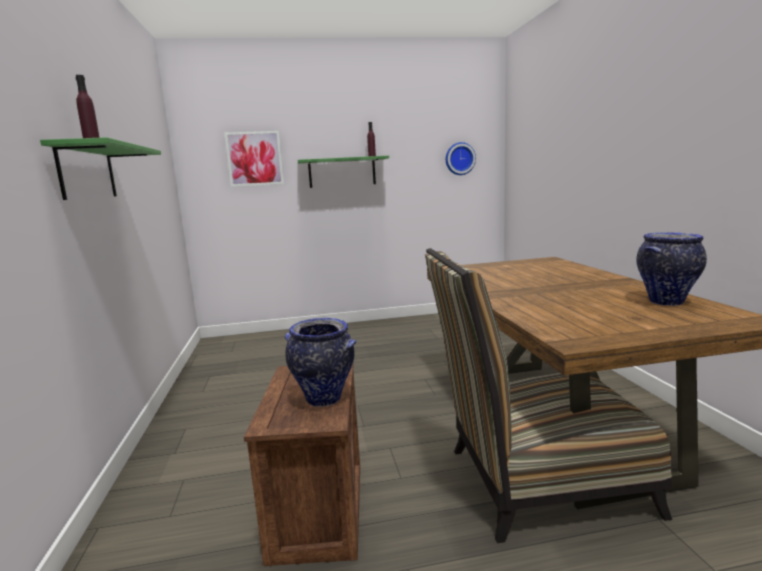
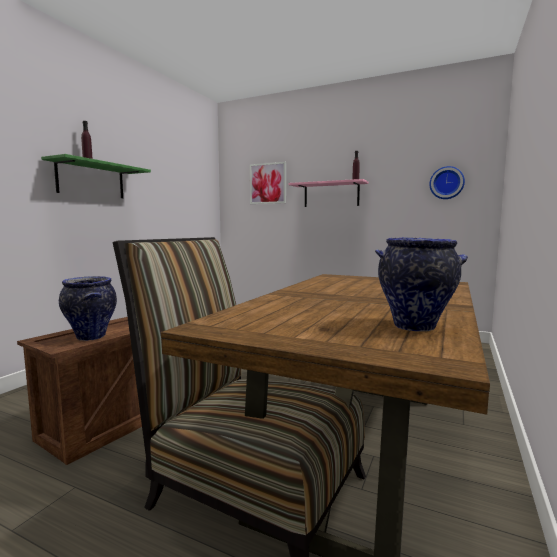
camera: 35 degrees right, 5 degrees down
(342, 172) = (331, 195): green shelf -> pink shelf

